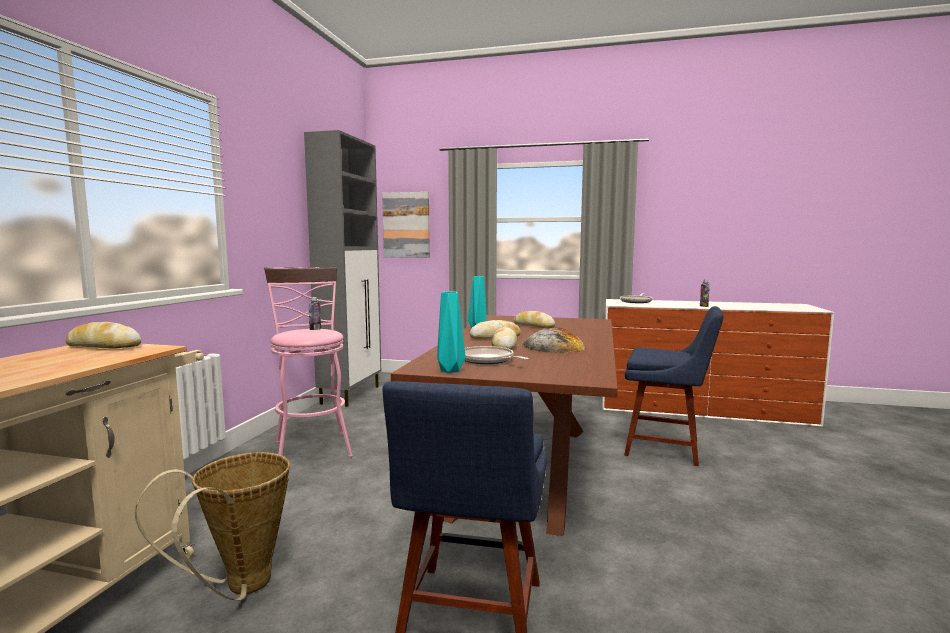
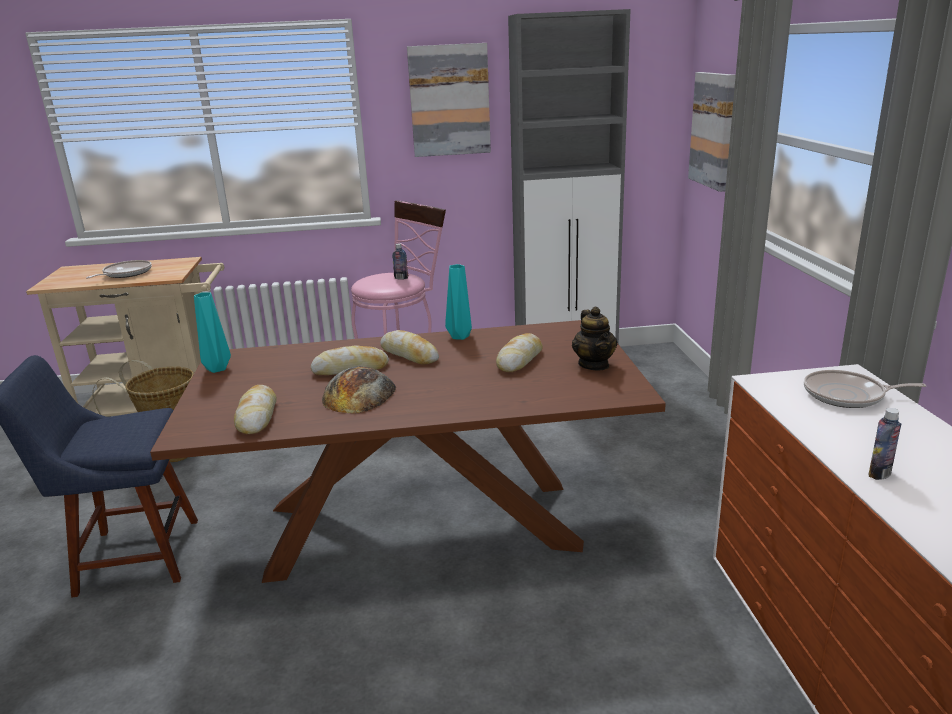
camera: 70 degrees right, 15 degrees up
(103, 346) = (176, 265): bread -> bread (257, 416)
(275, 187) = (449, 100): none -> picture
(488, 360) = (267, 375): frying pan -> frying pan (125, 274)
(555, 320) = (594, 365): none -> teapot
(667, 448) = (575, 651): blue chair -> none

